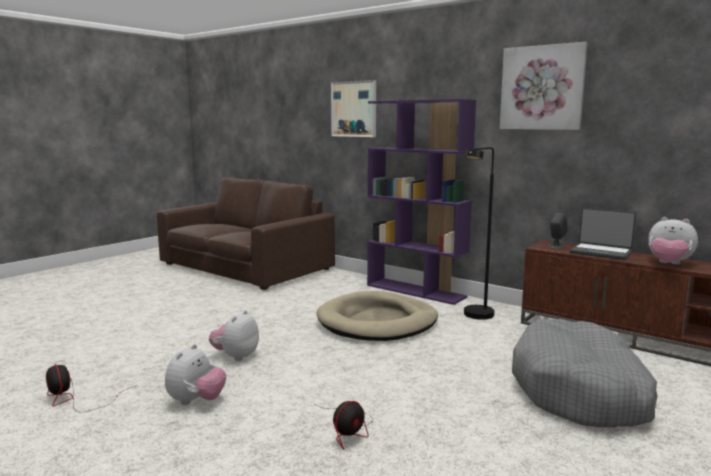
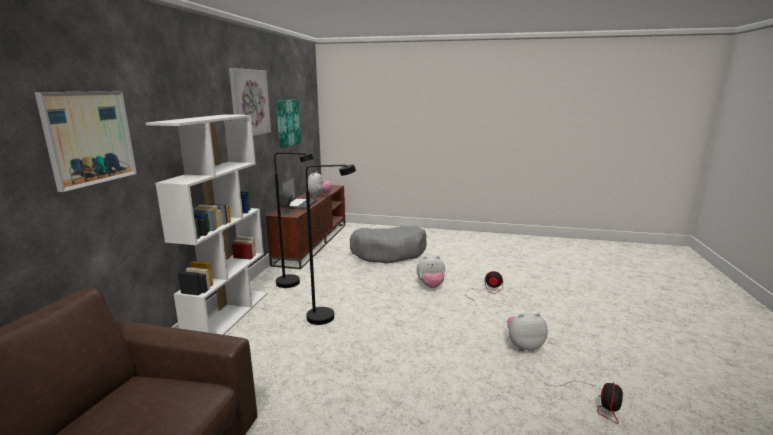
camera: 115 degrees left, 5 degrees up
(236, 356) = (452, 359): plush toy -> plush toy (431, 286)
(377, 322) = (328, 316): beige dog bed -> black floor lamp
(416, 291) = (228, 315): purple bookcase -> white bookcase
(657, 122) = (287, 123): none -> picture

